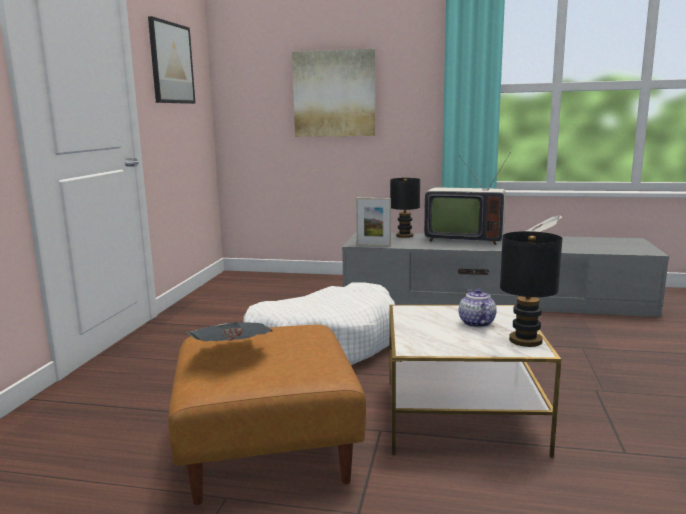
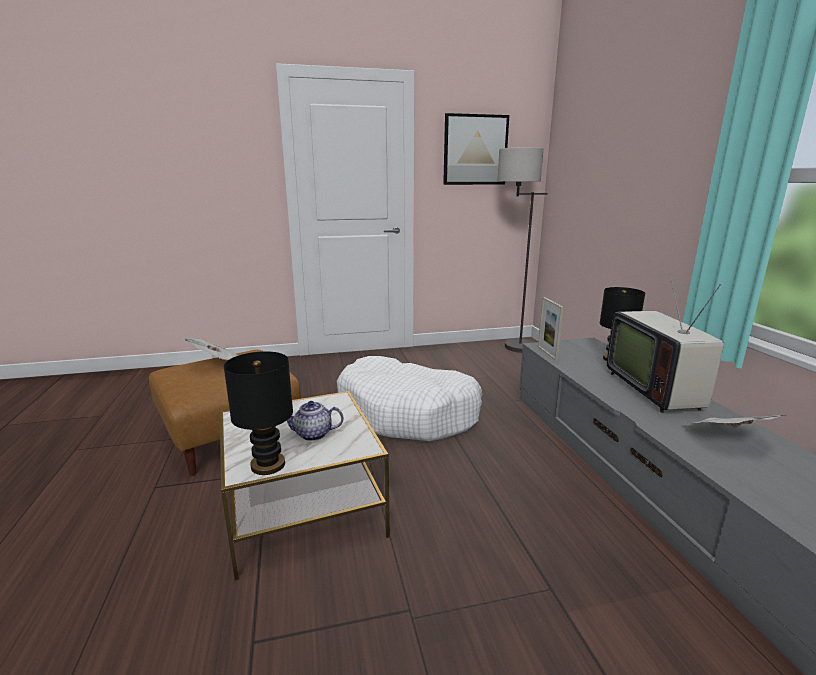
camera: 65 degrees right, 5 degrees up
(237, 281) = (511, 348): none -> grey floor lamp
(334, 94) = (621, 177): picture -> none
(476, 323) = (312, 434): teapot -> teapot turned 150 degrees counterclockwise

